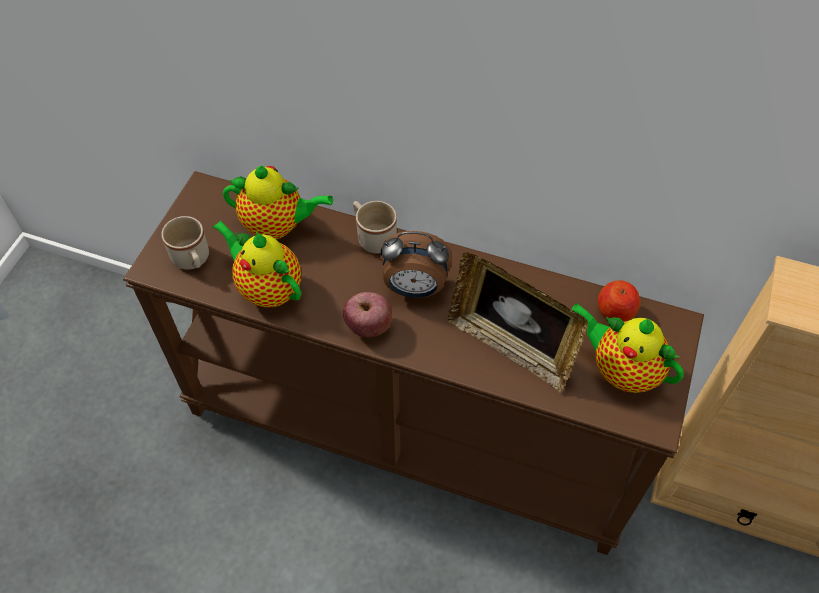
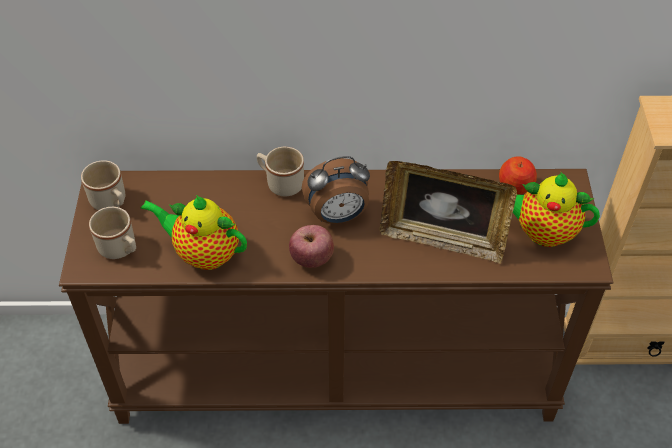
camera: 20 degrees left, 5 degrees down
(204, 210) = (111, 202): none -> beige mug
(278, 226) = (188, 197): teapot -> none

